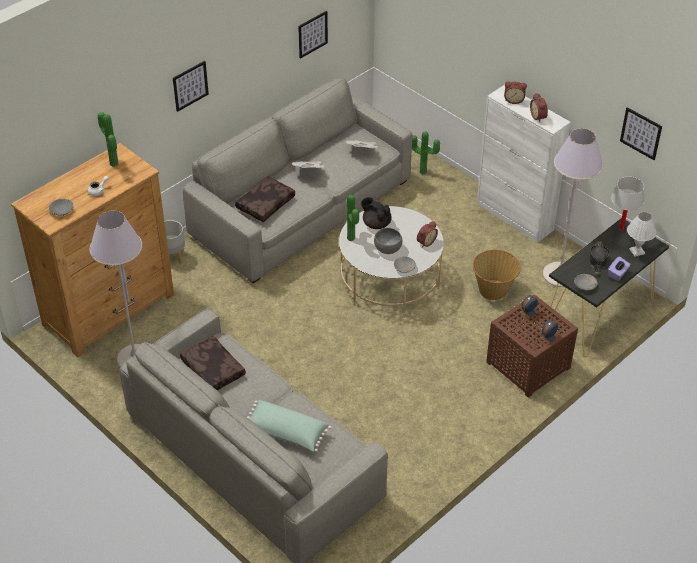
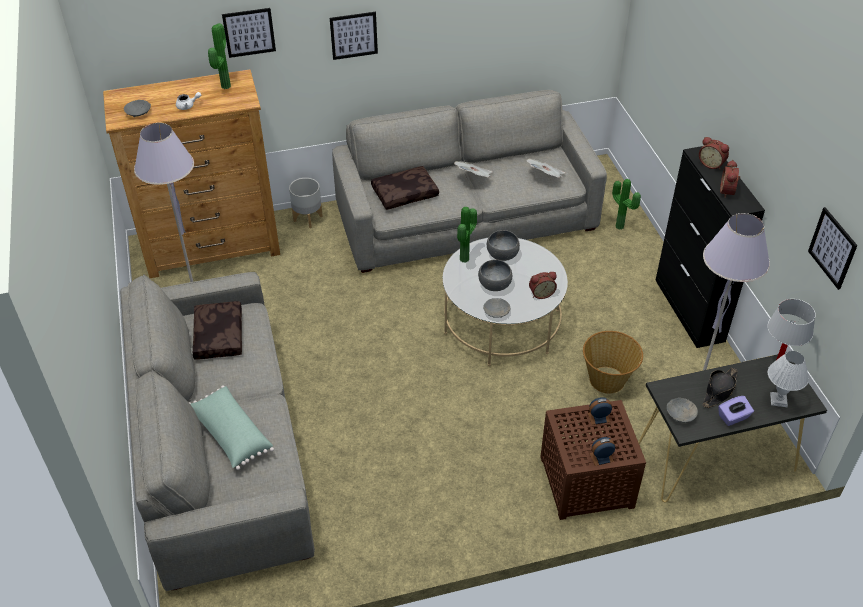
camera: 30 degrees right, 0 degrees up
(312, 34) = (532, 29): picture -> picture (249, 32)
(376, 224) = (502, 254): black teapot -> grey bowl
(515, 217) = (689, 310): white cabinet -> black cabinet

